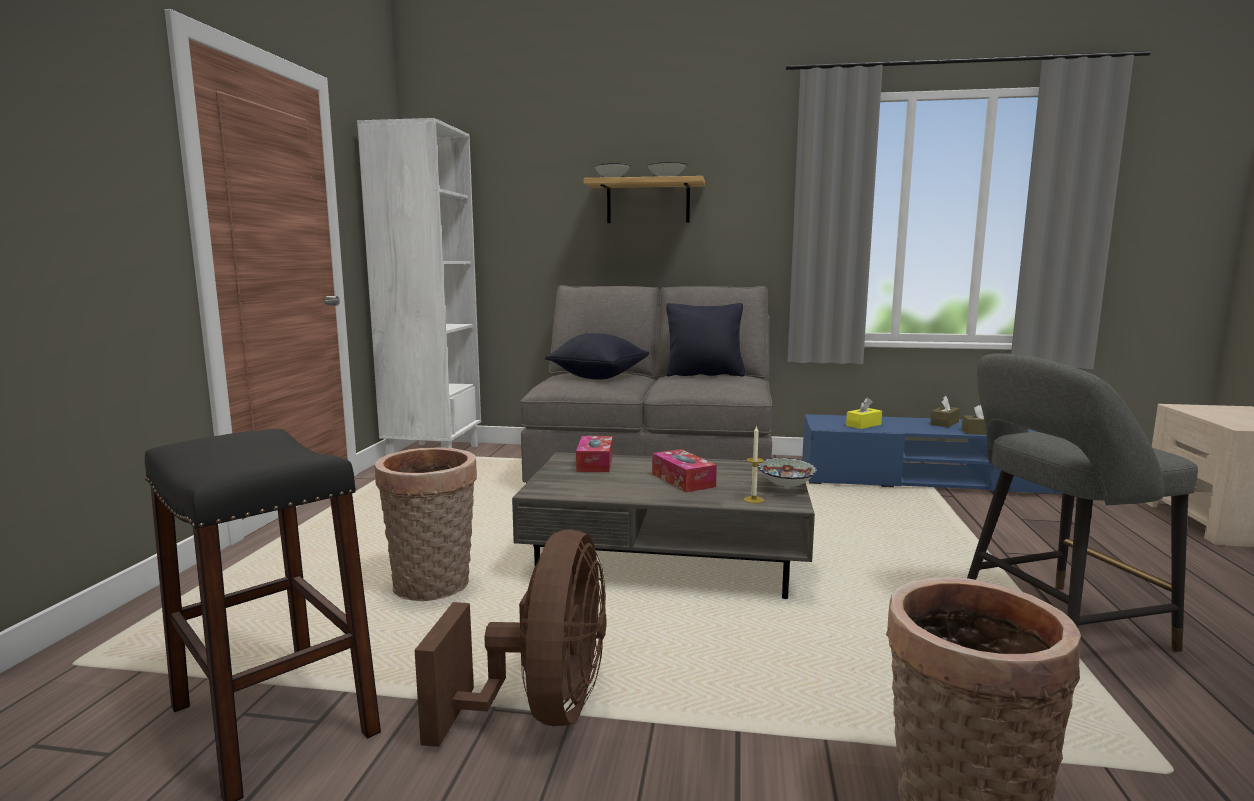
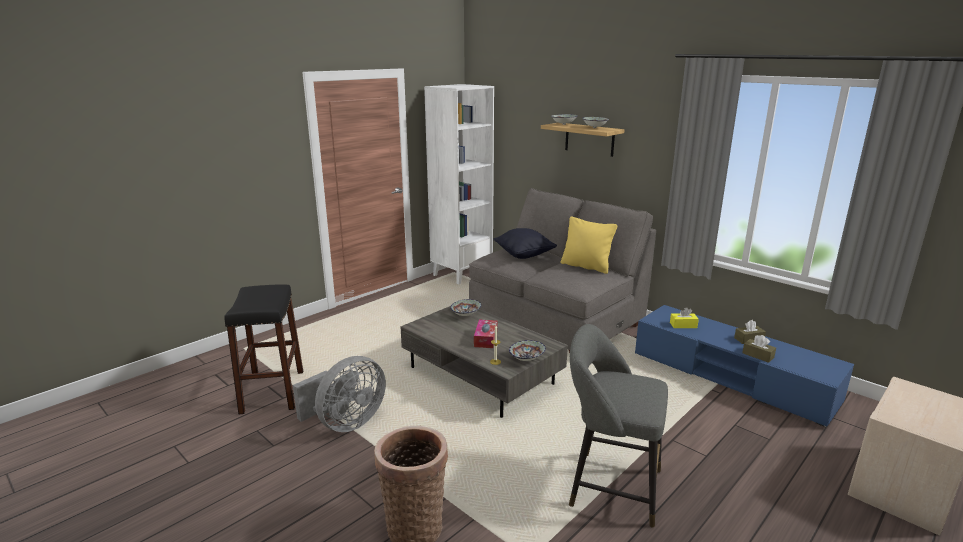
camera: 35 degrees right, 10 degrees up
(433, 587) = (372, 356): basket -> none
(542, 710) = (346, 423): brown fan -> grey fan
(595, 463) = (465, 314): tissue box -> bowl
(704, 374) = (586, 266): black pillow -> yellow pillow

